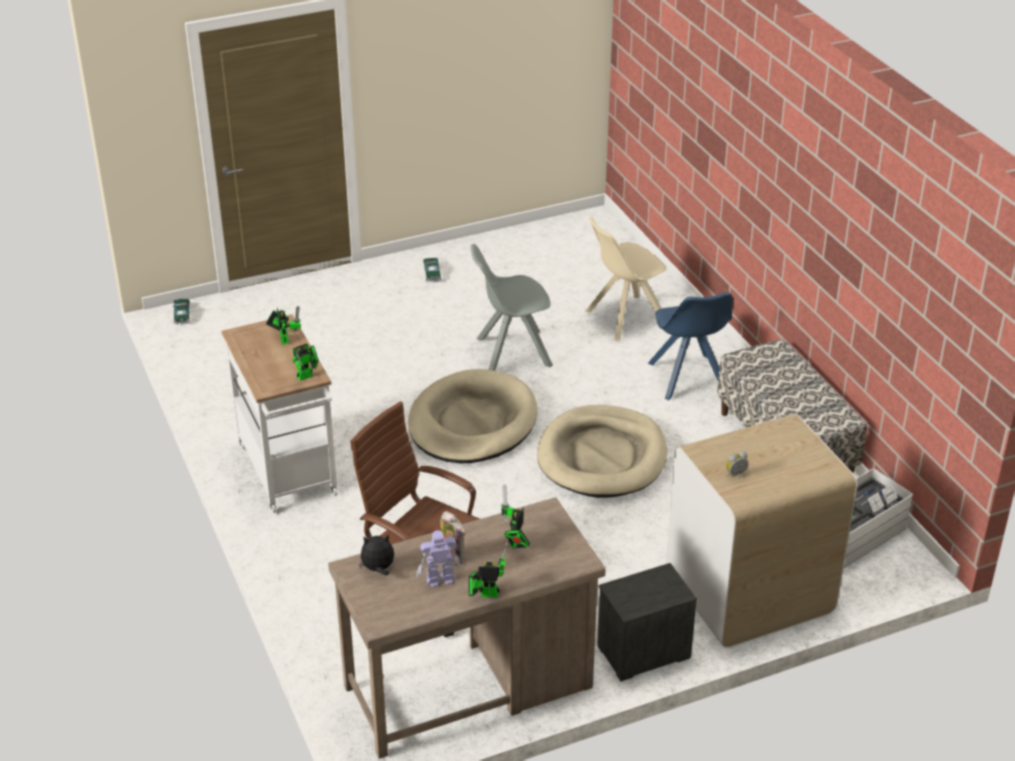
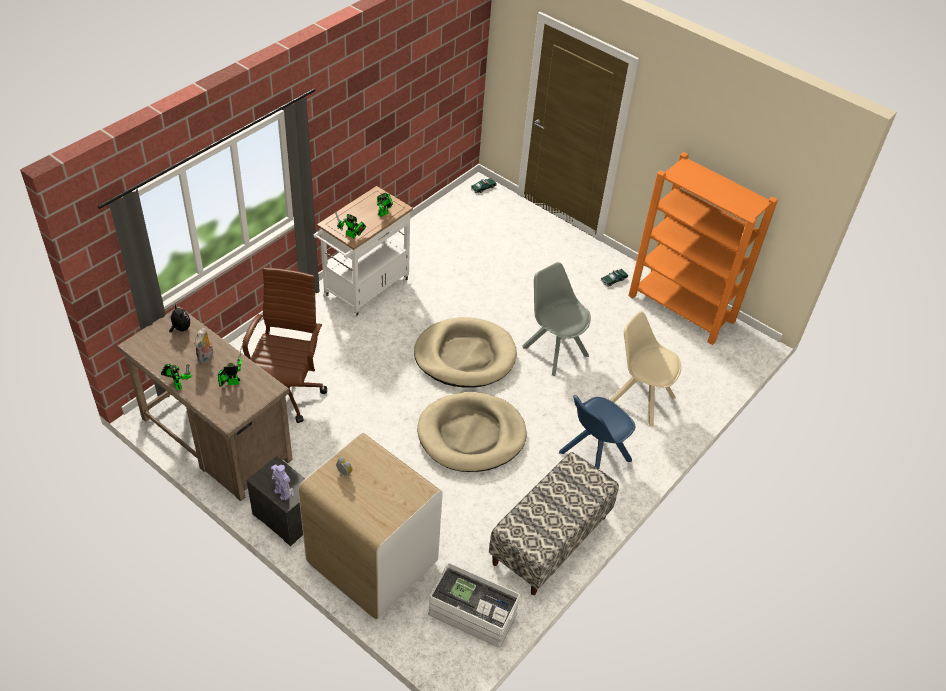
camera: 60 degrees right, 10 degrees up
(439, 579) = (182, 358): toy robot -> toy robot (282, 492)
(512, 245) = (681, 308): none -> orange bookcase

